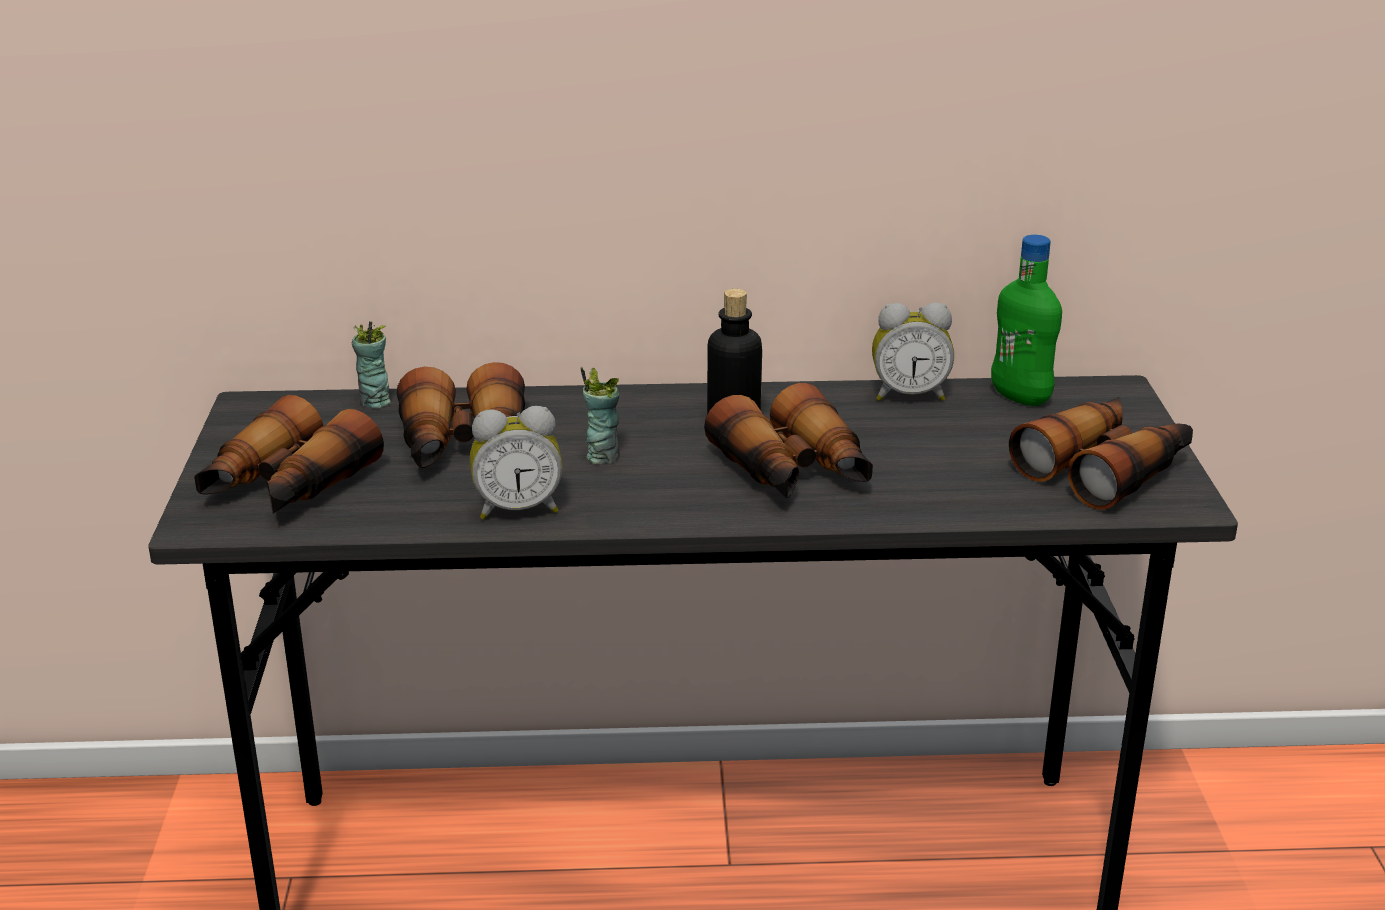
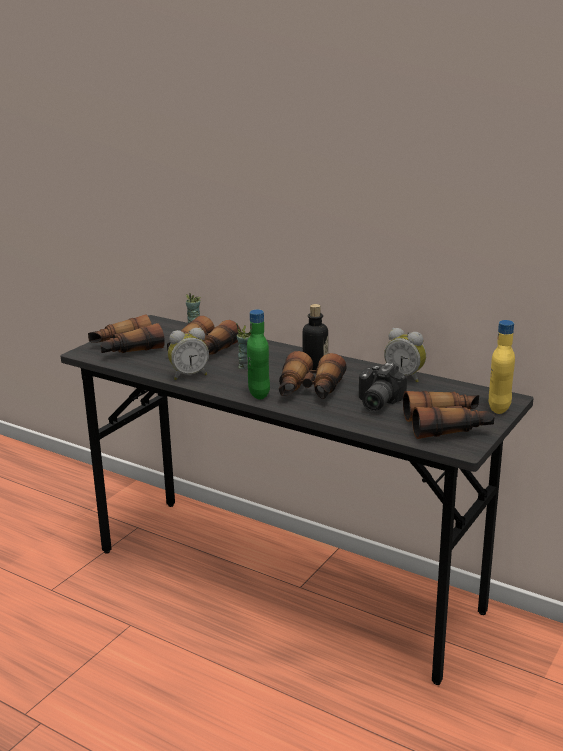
camera: 35 degrees right, 5 degrees down
(518, 509) = (189, 375): alarm clock -> alarm clock turned 45 degrees counterclockwise
(935, 460) = (375, 402): none -> camera
(1020, 397) = (455, 390): green bottle -> green bottle (259, 394)
(1128, 411) = (499, 408): none -> yellow bottle

